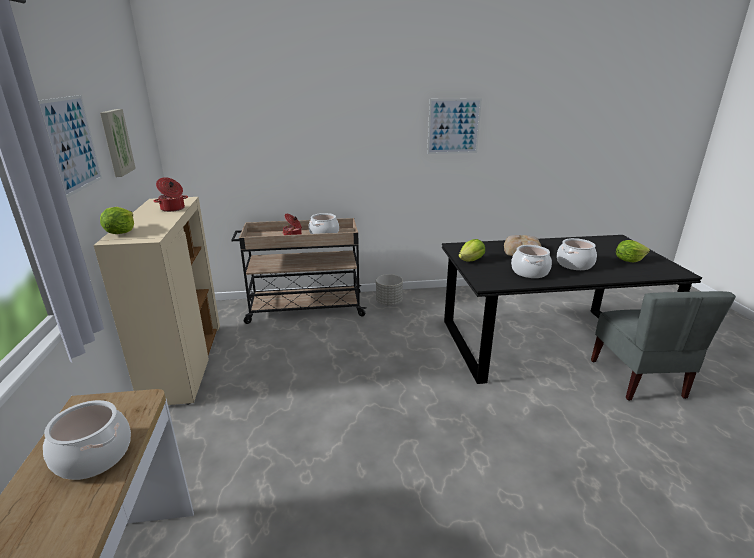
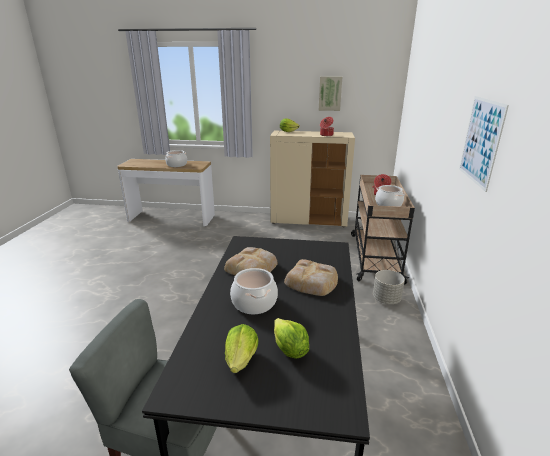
camera: 105 degrees right, 0 degrees up
(72, 144) = (284, 86): picture -> none
(471, 260) = (294, 246): lettuce -> lettuce (289, 350)
(529, 272) = (252, 267): cooking pot -> bread

